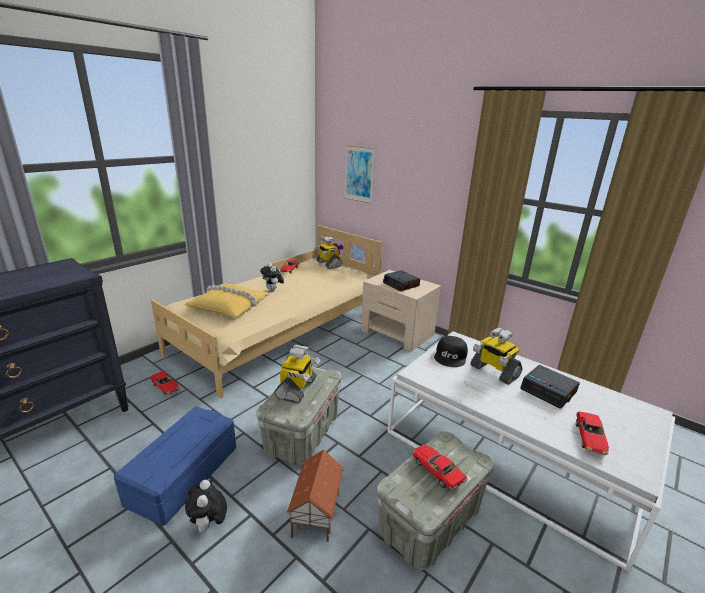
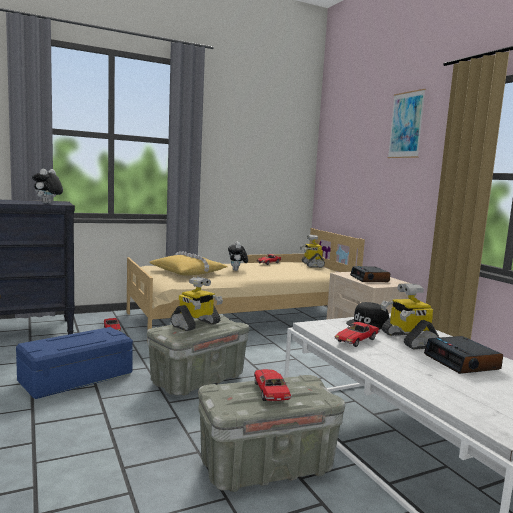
camera: 25 degrees right, 15 degrees down
(209, 525) = (66, 408): plush toy -> plush toy (48, 203)
(315, 514) = (158, 428): toy house -> none
(359, 174) = (349, 171): picture -> picture (406, 125)
(590, 438) = (472, 397): toy car -> toy car (356, 340)

